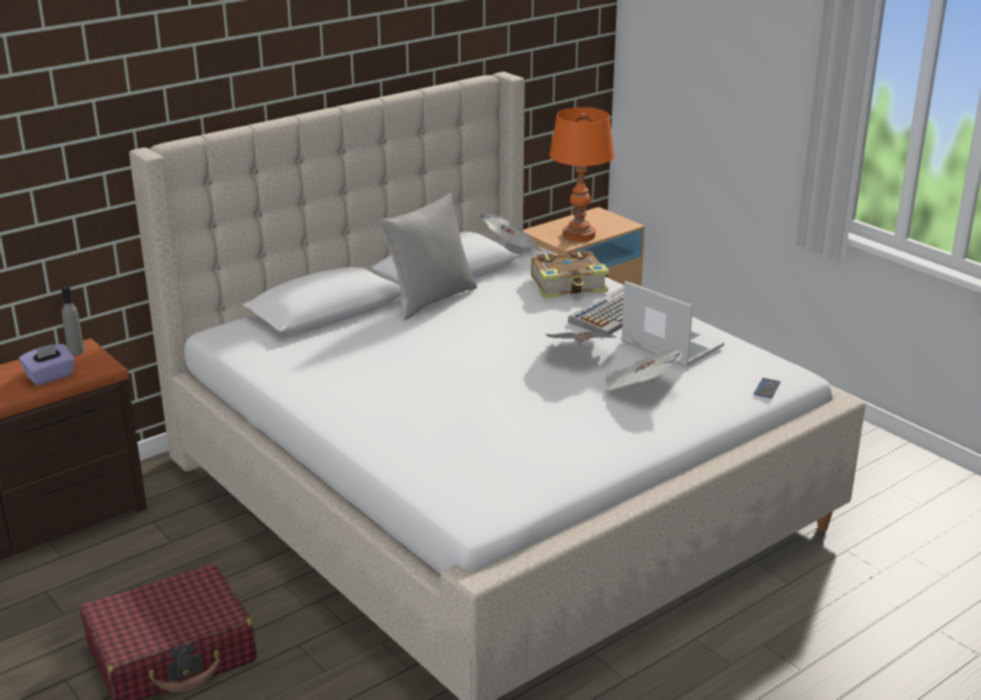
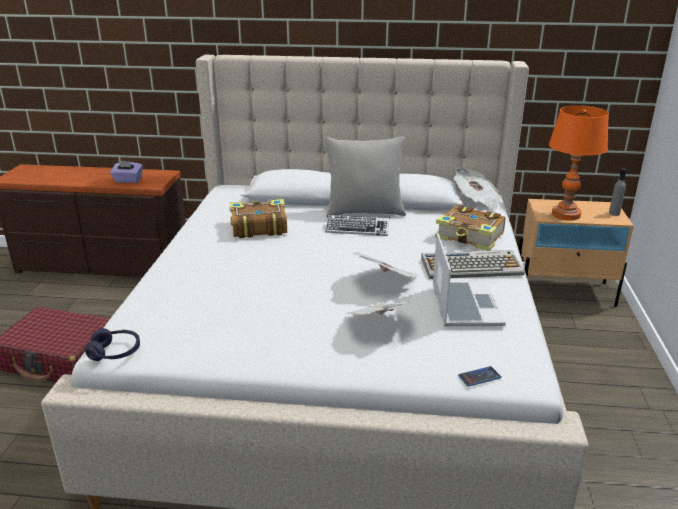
camera: 45 degrees right, 0 degrees up
(76, 351) = (160, 174): grey bottle -> grey bottle (614, 213)
(358, 359) = (258, 227): none -> book
(459, 319) = (357, 229): none -> keyboard
(485, 517) = (115, 352): none -> purple headphones

